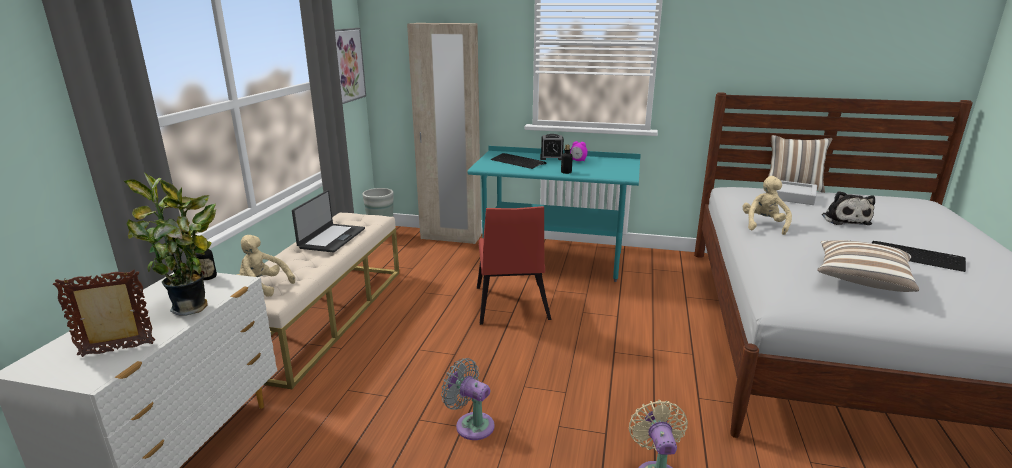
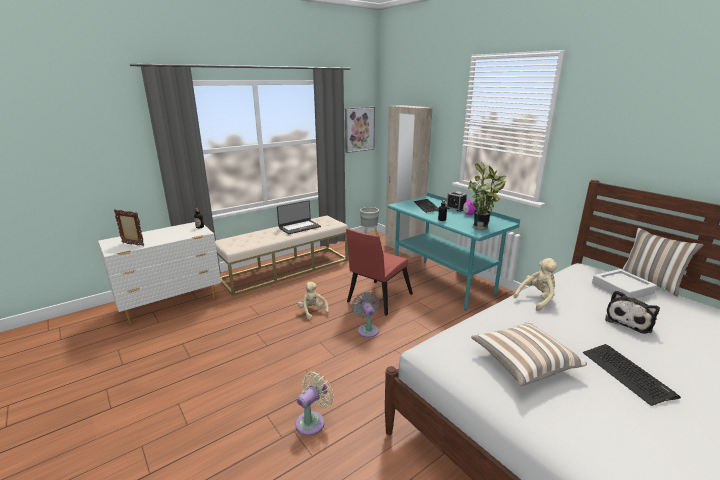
camera: 40 degrees right, 0 degrees up
(194, 307) = (175, 237): potted plant -> potted plant (482, 227)
(263, 287) = (239, 241): beige plush toy -> beige plush toy (312, 311)
(471, 424) = (271, 346): grey fan -> grey fan (367, 329)

